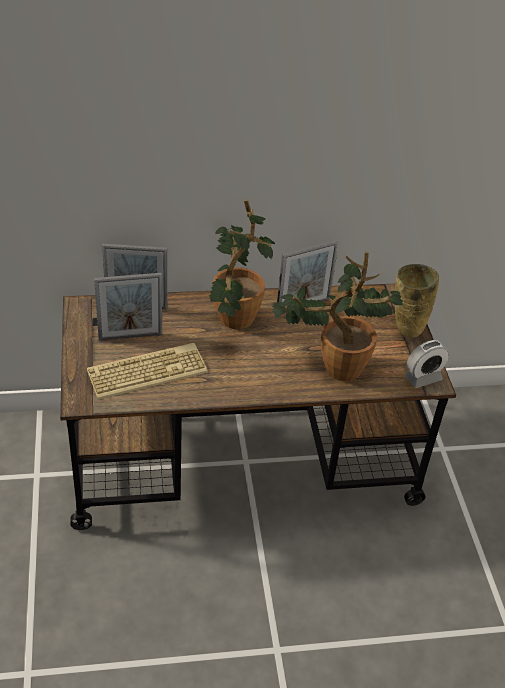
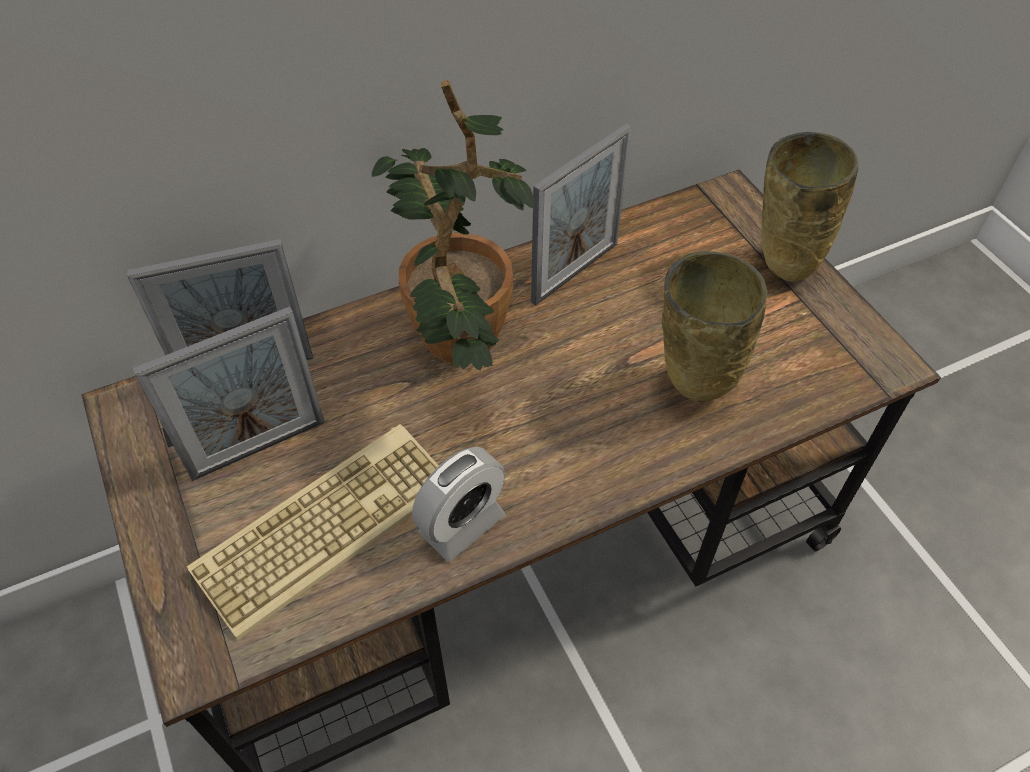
camera: 15 degrees left, 10 degrees up
(333, 365) = (691, 386): potted plant -> beige vase
(423, 378) = (865, 360): alarm clock -> alarm clock (462, 524)

